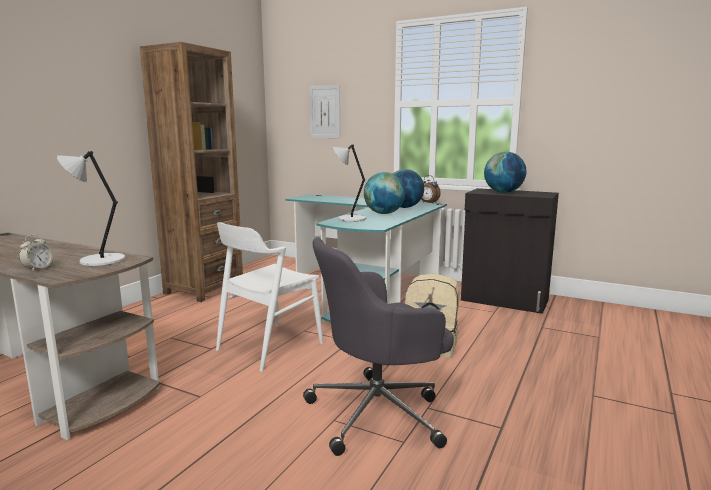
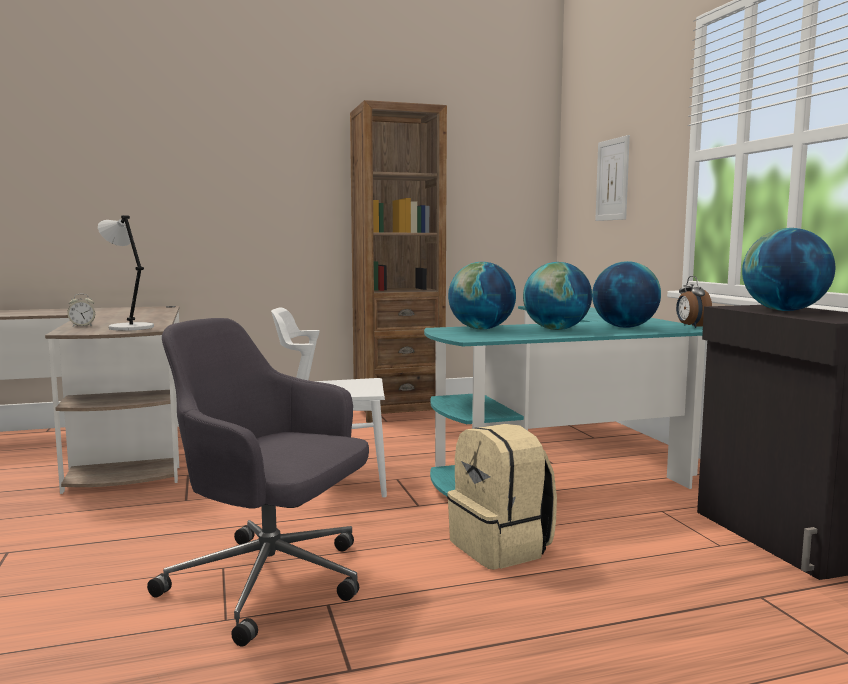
camera: 45 degrees right, 5 degrees down
(350, 219) = (481, 329): grey table lamp -> globe

